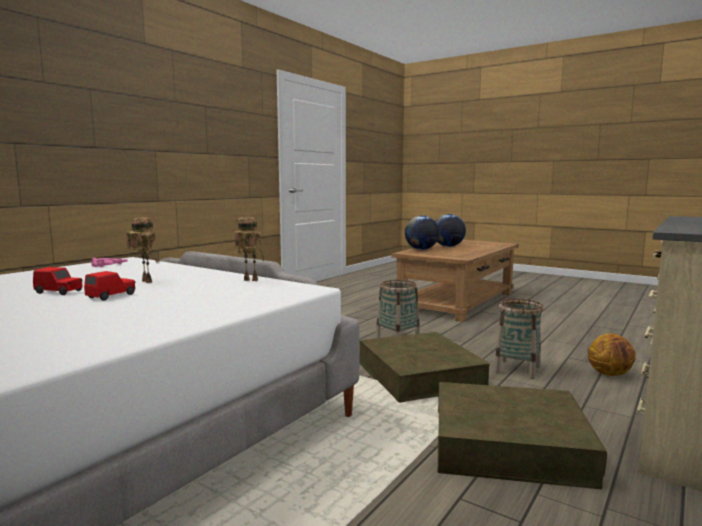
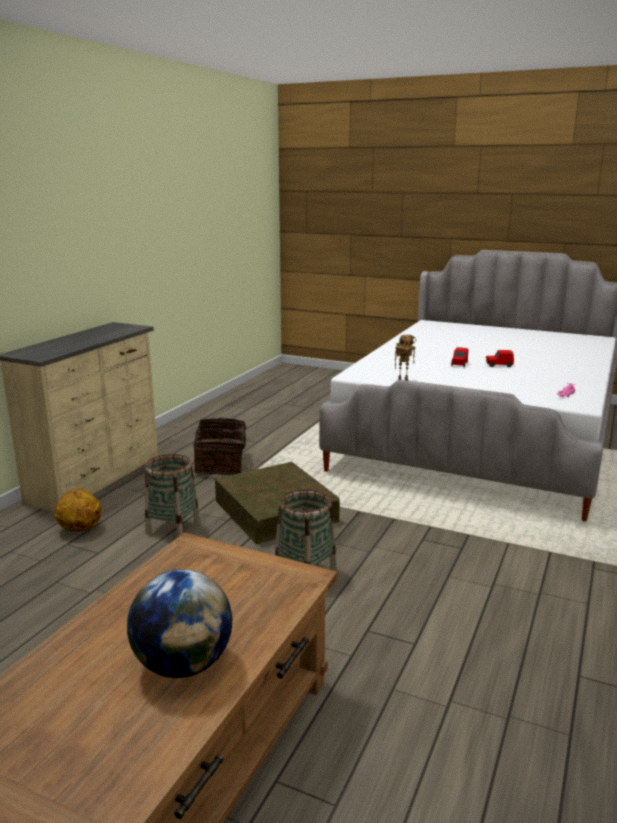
camera: 170 degrees right, 10 degrees up
(144, 281) = (474, 376): toy robot -> none
(421, 249) = (268, 612): globe -> none
(508, 444) = (221, 463): brown storage box -> basket

